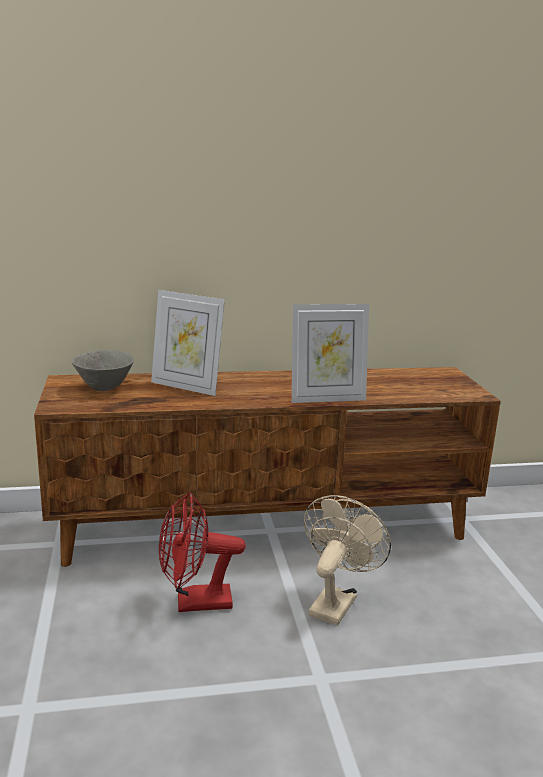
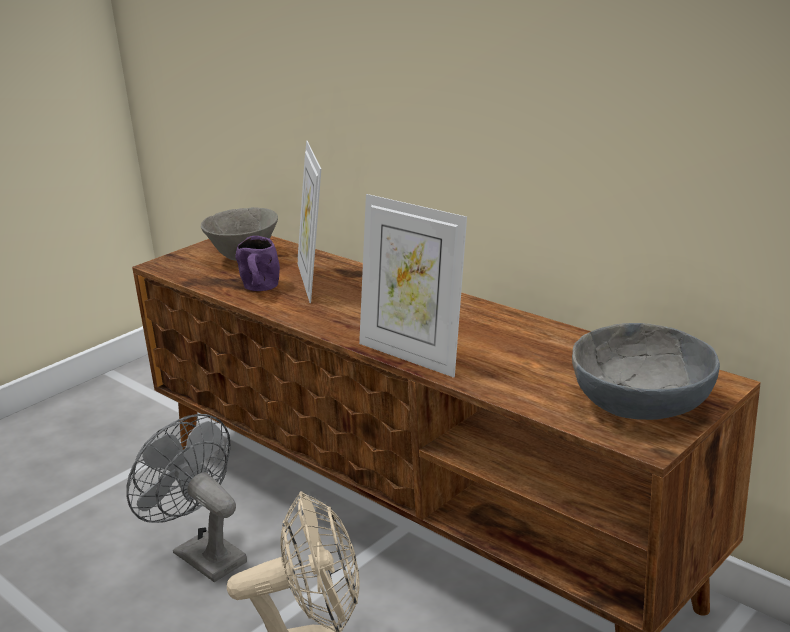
camera: 55 degrees right, 5 degrees up
(167, 399) = (260, 289): none -> purple mug
(194, 603) = (201, 554): red fan -> grey fan
(446, 385) = (640, 405): none -> grey bowl

